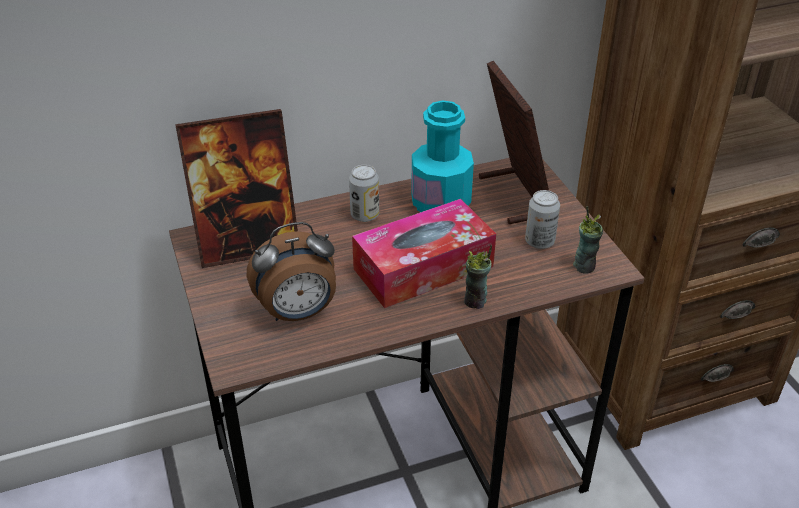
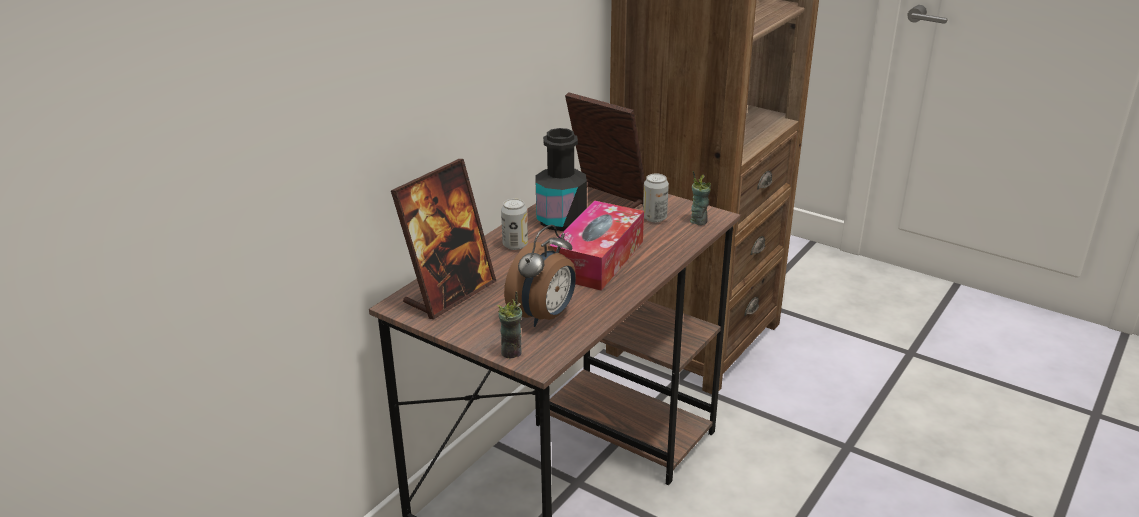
camera: 35 degrees left, 10 degrees down
(440, 204) = (561, 220): turquoise bottle -> black bottle
(475, 301) = (656, 264): cup -> cup (512, 352)

